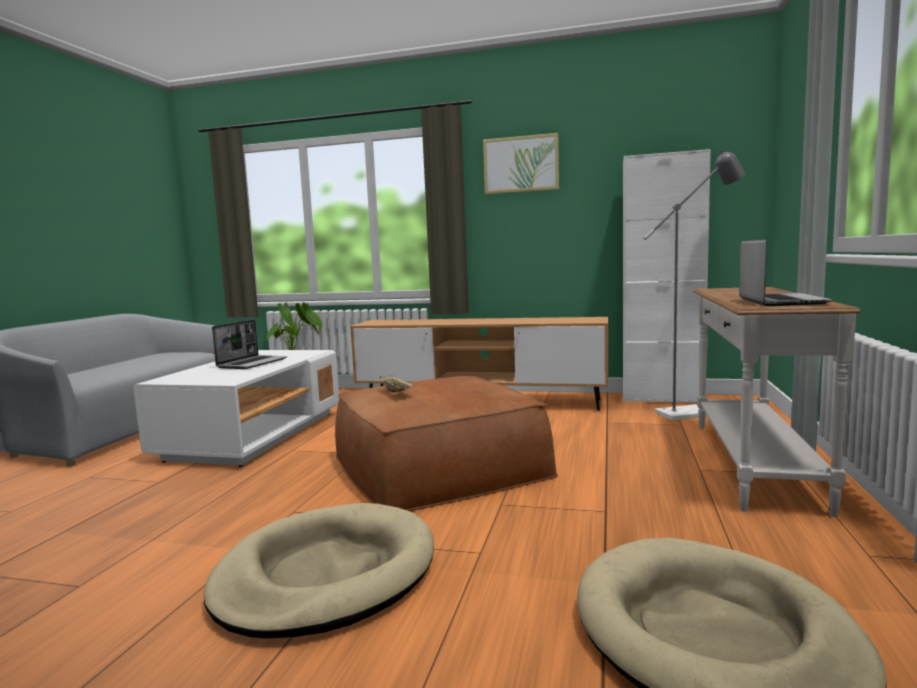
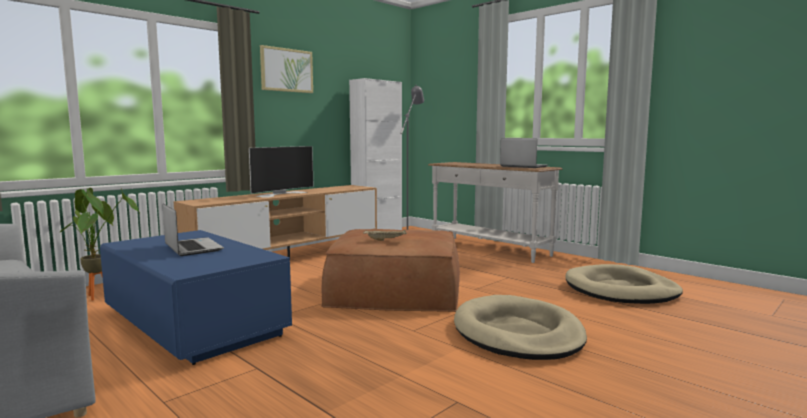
camera: 60 degrees left, 0 degrees up
(253, 435) = (194, 324): white coffee table -> blue coffee table
(470, 321) = (281, 194): none -> television

